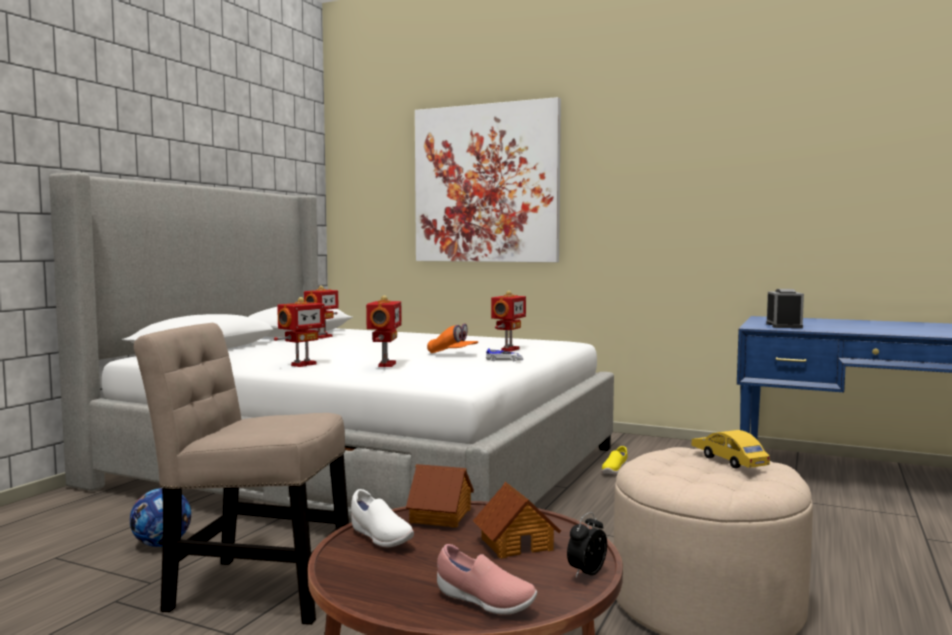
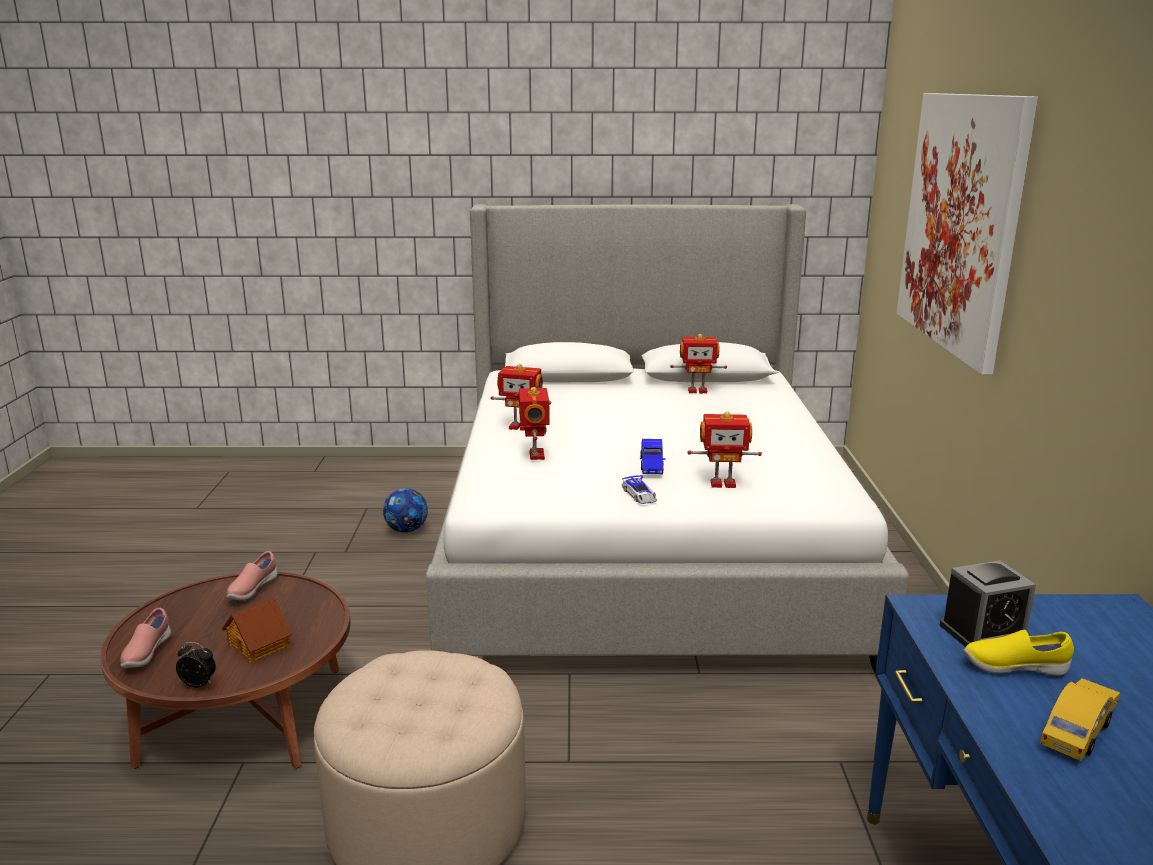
camera: 65 degrees right, 15 degrees up
(252, 590) = (350, 589): beige chair -> none
(379, 537) = (252, 589): white shoe -> pink shoe
(385, 365) = (535, 455): toy robot -> toy robot turned 75 degrees counterclockwise
(441, 515) = (305, 600): toy house -> none
(452, 354) = (651, 465): orange cap -> blue toy car
(614, 471) = (799, 695): yellow shoe -> yellow shoe (1013, 668)
(728, 460) = (449, 706): yellow toy car -> yellow toy car (1078, 728)

